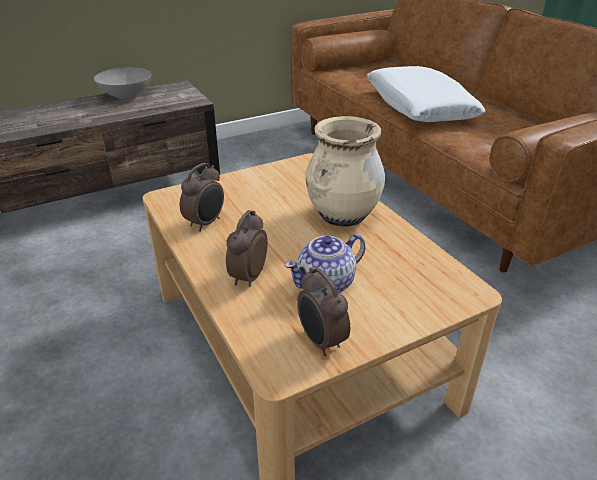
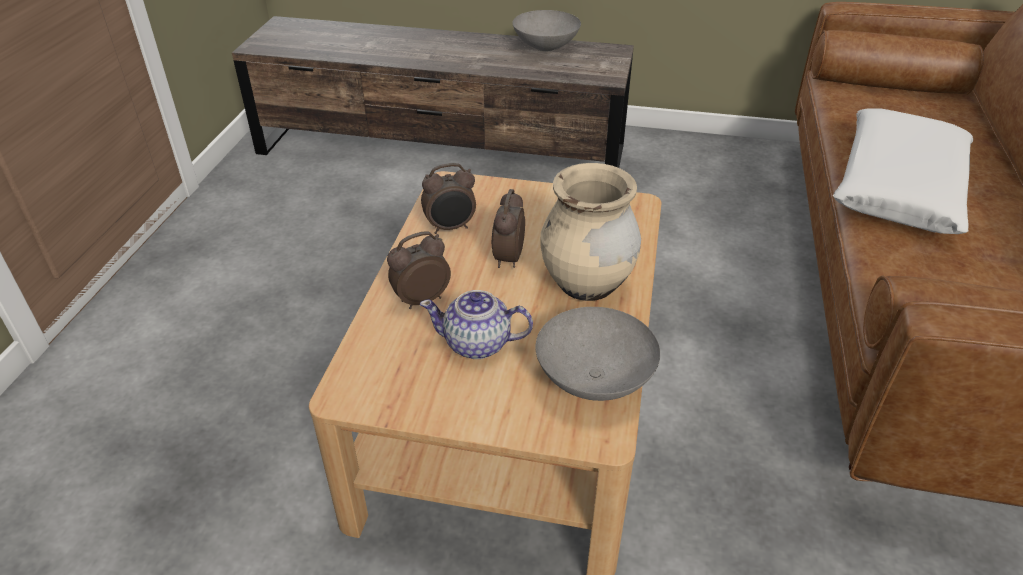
camera: 40 degrees right, 5 degrees up
(321, 341) = (404, 392): alarm clock -> alarm clock (507, 258)
(422, 264) = (595, 378): none -> grey bowl

